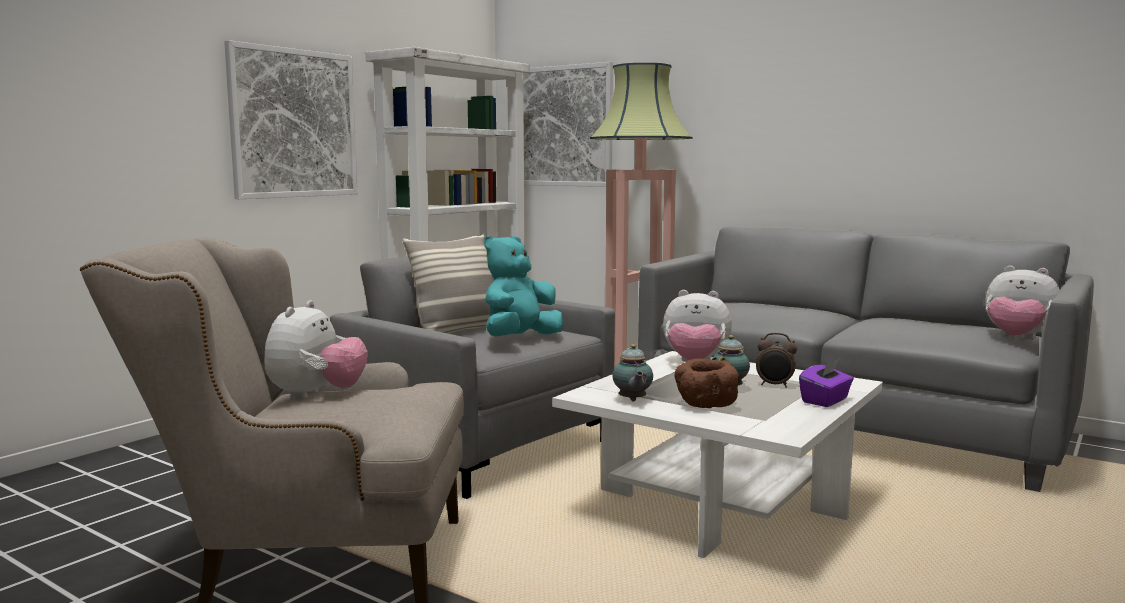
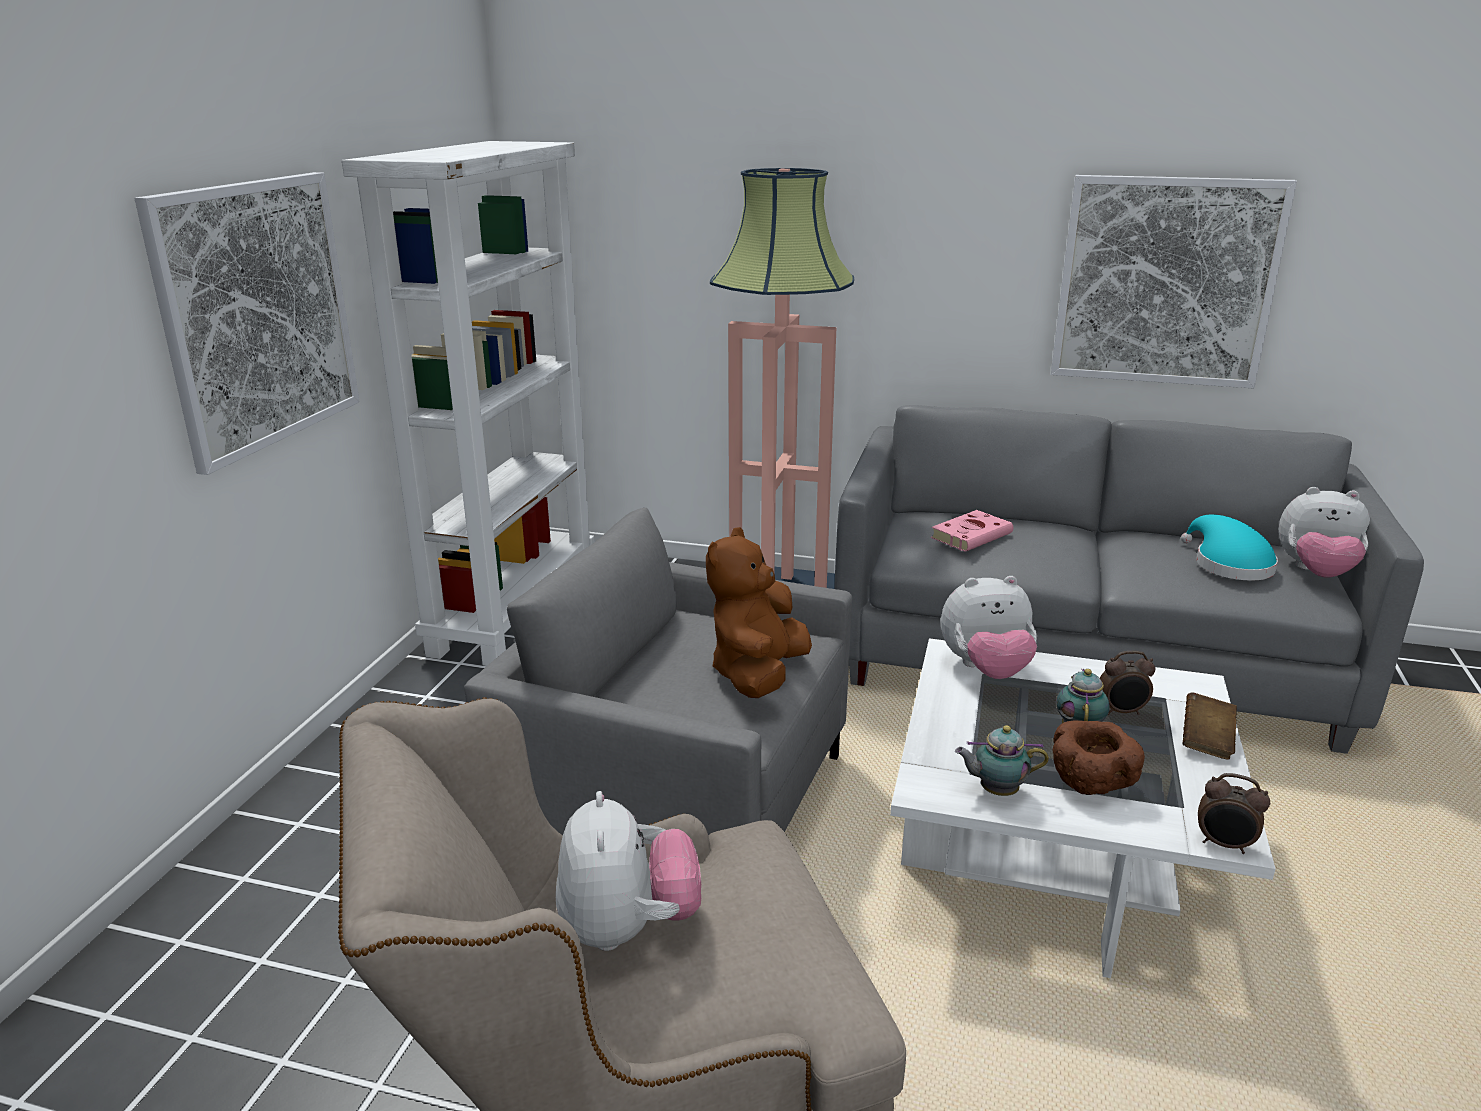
camera: 20 degrees left, 15 degrees up
(457, 332) = (652, 668): pillow -> none
(520, 339) = (758, 675): turquoise plush toy -> brown plush toy
(562, 126) = (625, 236): picture -> picture (1165, 282)
(632, 400) = (996, 791): teapot -> teapot turned 120 degrees clockwise
(746, 306) = (972, 535): none -> pink book
(774, 435) = (1224, 845): none -> alarm clock
(825, 401) = (1206, 740): purple tissue box -> brown book
(939, 328) = (1228, 564): none -> turquoise hat

